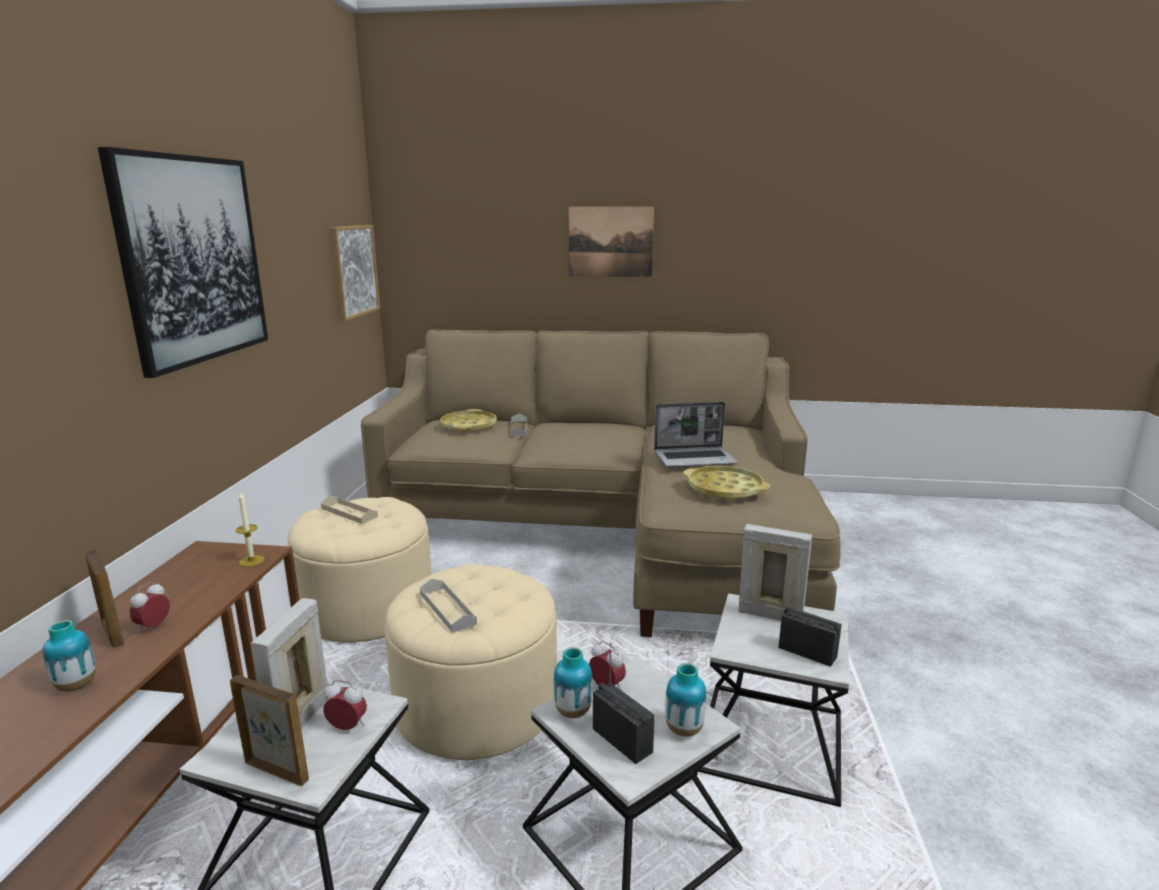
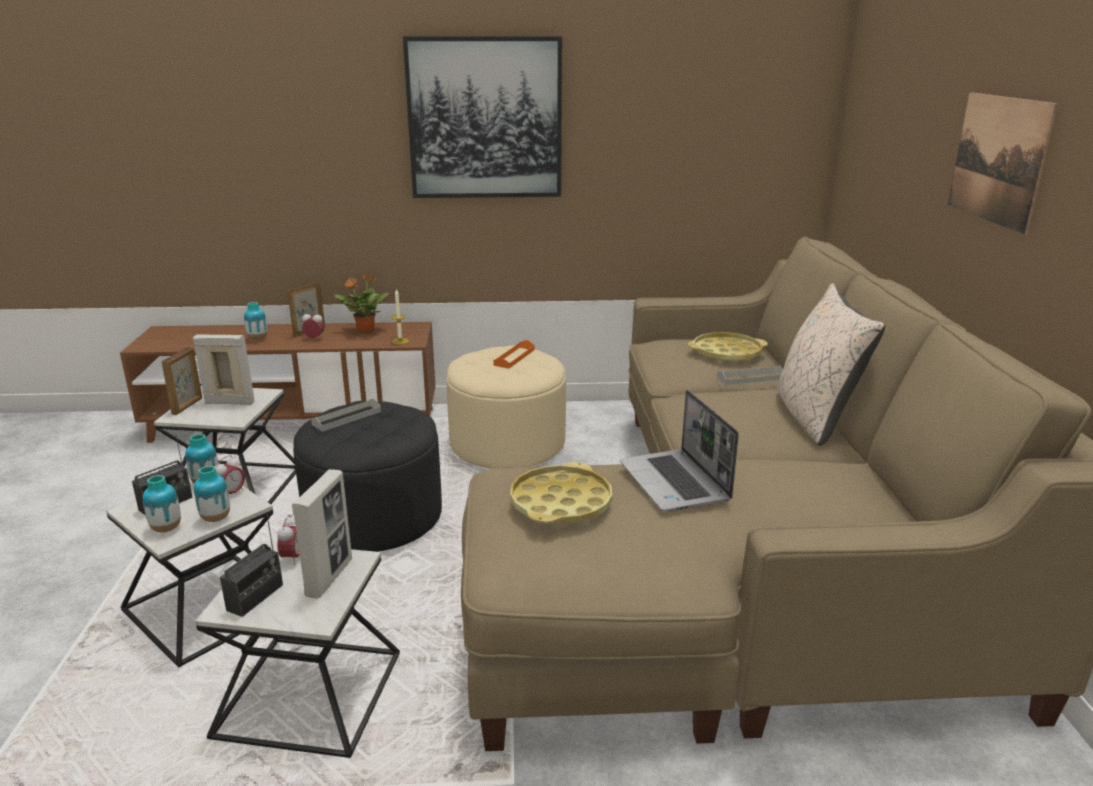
camera: 80 degrees right, 5 degrees up
(170, 586) = (365, 330): none -> potted plant
(347, 727) = (219, 415): alarm clock -> alarm clock (293, 558)
(349, 512) = (514, 357): beige tray -> orange tray
(353, 271) = (765, 151): picture -> none
(476, 705) = (374, 516): beige ottoman -> black ottoman
(593, 423) = (815, 417): none -> beige pillow
(663, 692) = (216, 518): none -> vase

